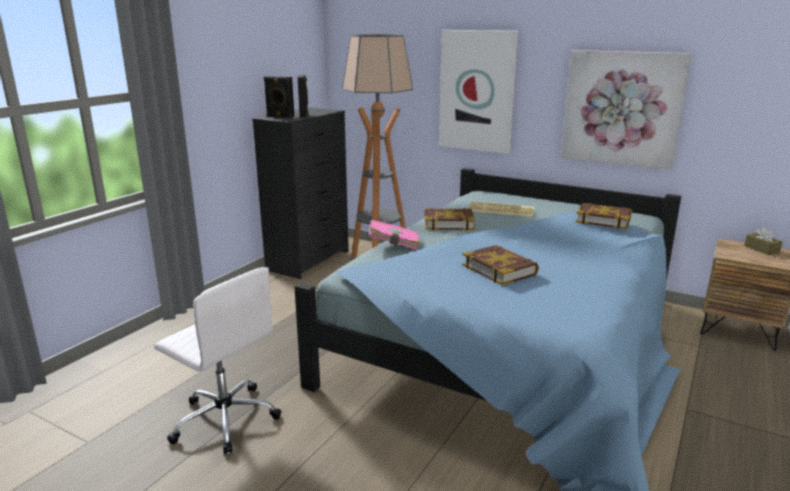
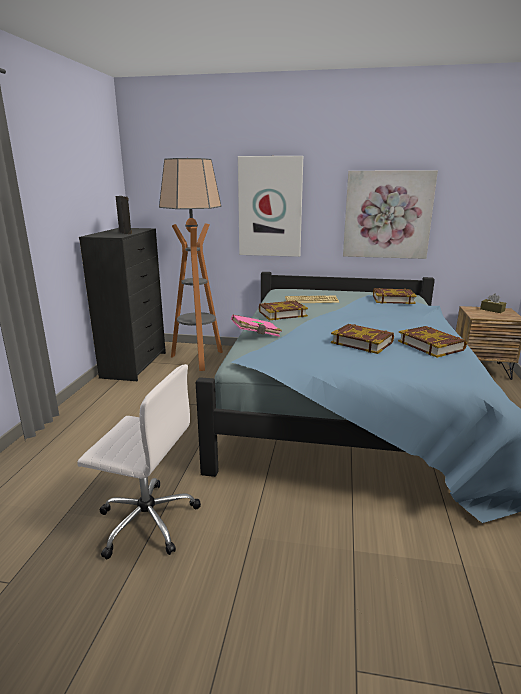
camera: 20 degrees left, 0 degrees up
(280, 116) = (104, 234): black speaker -> none
(581, 285) = (431, 345): none -> book

